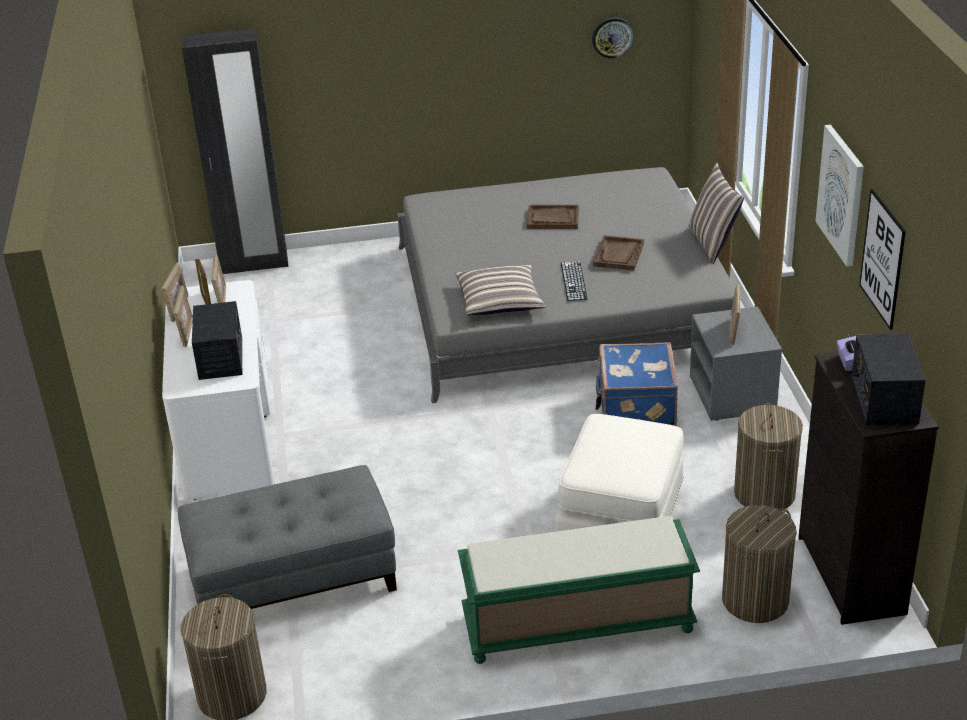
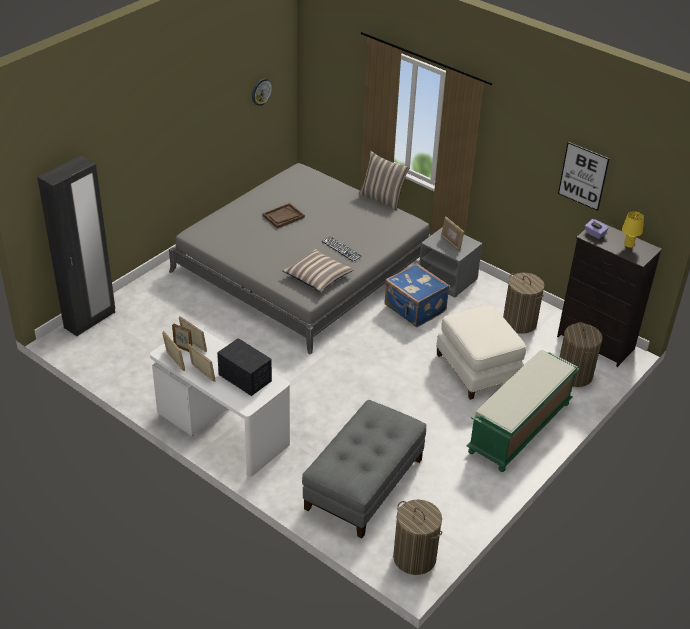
camera: 45 degrees left, 5 degrees up
(618, 255) = (345, 224): brown tray -> none
(841, 194) = (529, 149): picture -> none
(884, 399) = (628, 246): radio -> yellow table lamp

